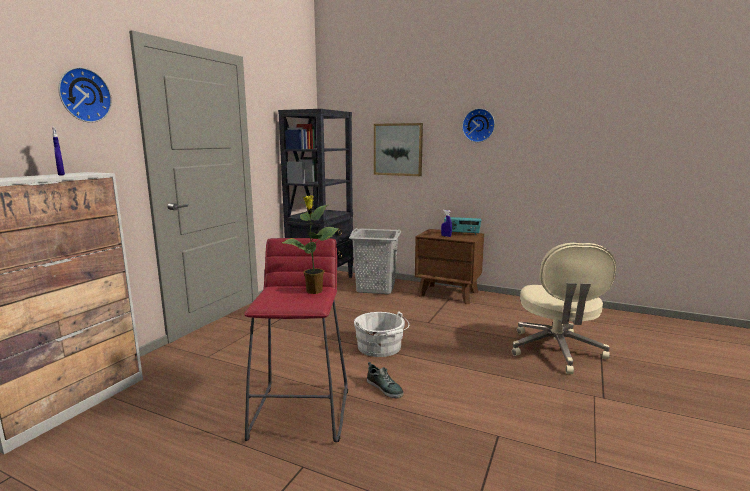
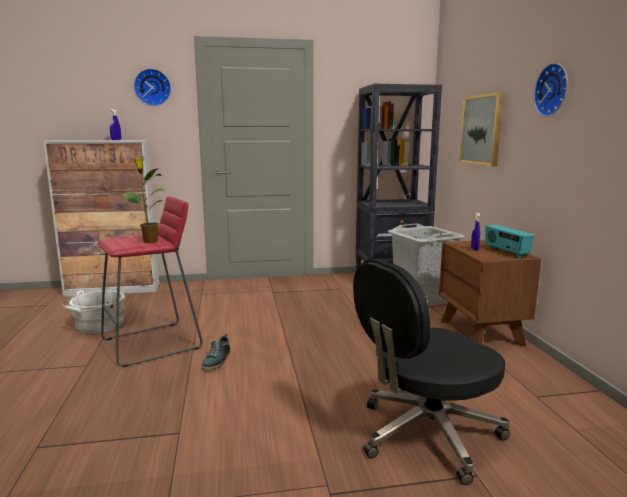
camera: 55 degrees right, 0 degrees up
(380, 348) = (289, 339): white bucket -> white bucket (97, 326)
(556, 351) = (426, 435): beige office chair -> black office chair

